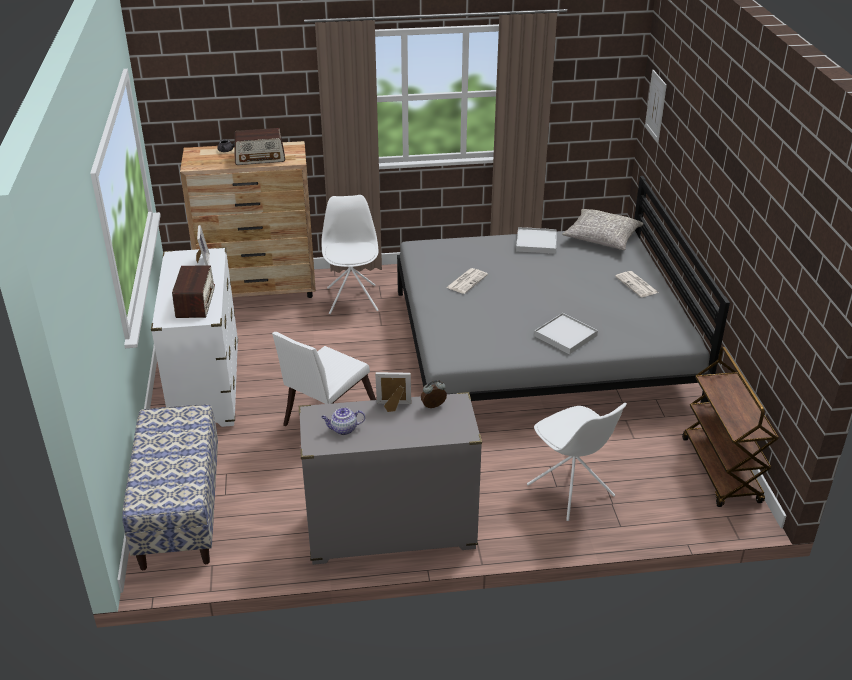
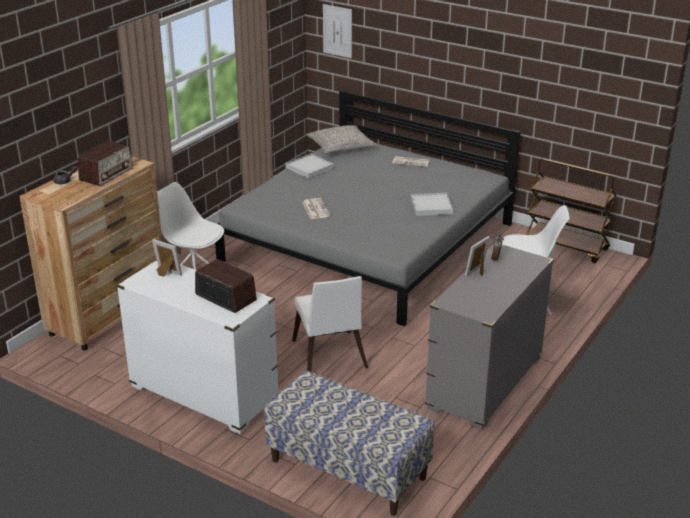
camera: 50 degrees left, 5 degrees down
(343, 429) = (480, 299): teapot -> none

